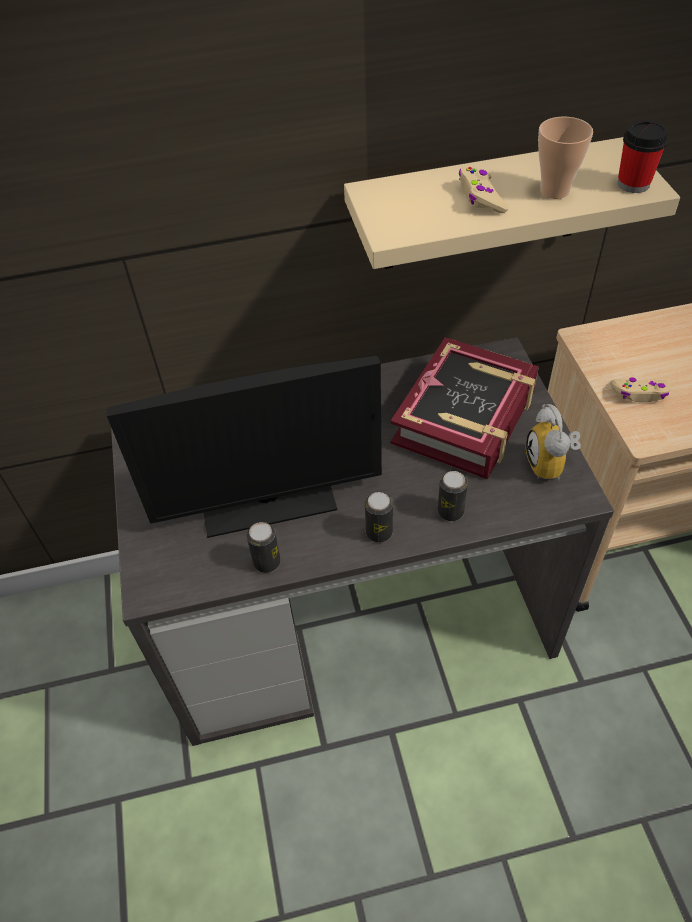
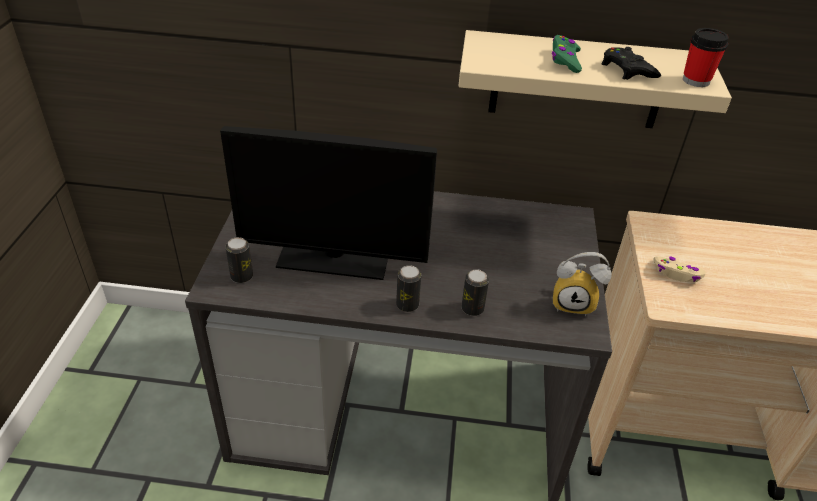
camera: 15 degrees right, 10 degrees down
(267, 562) = (310, 297): can -> can (242, 276)
(465, 417) = (519, 249): book -> none
(480, 197) = (565, 60): beige game controller -> green game controller
(551, 465) = (574, 303): alarm clock -> alarm clock turned 90 degrees counterclockwise
(554, 191) = (627, 70): cup -> black game controller

